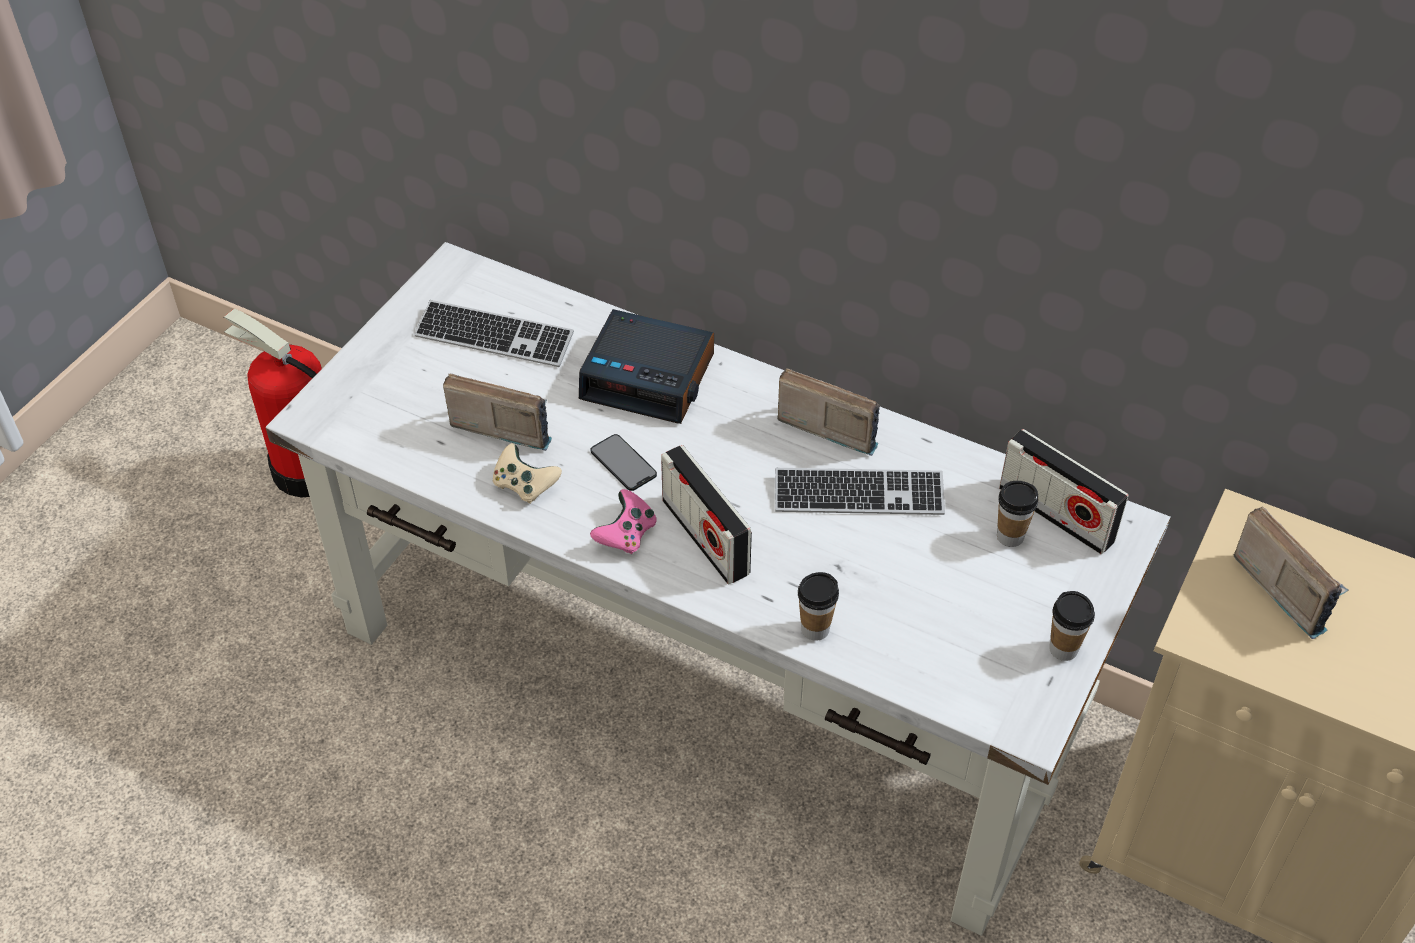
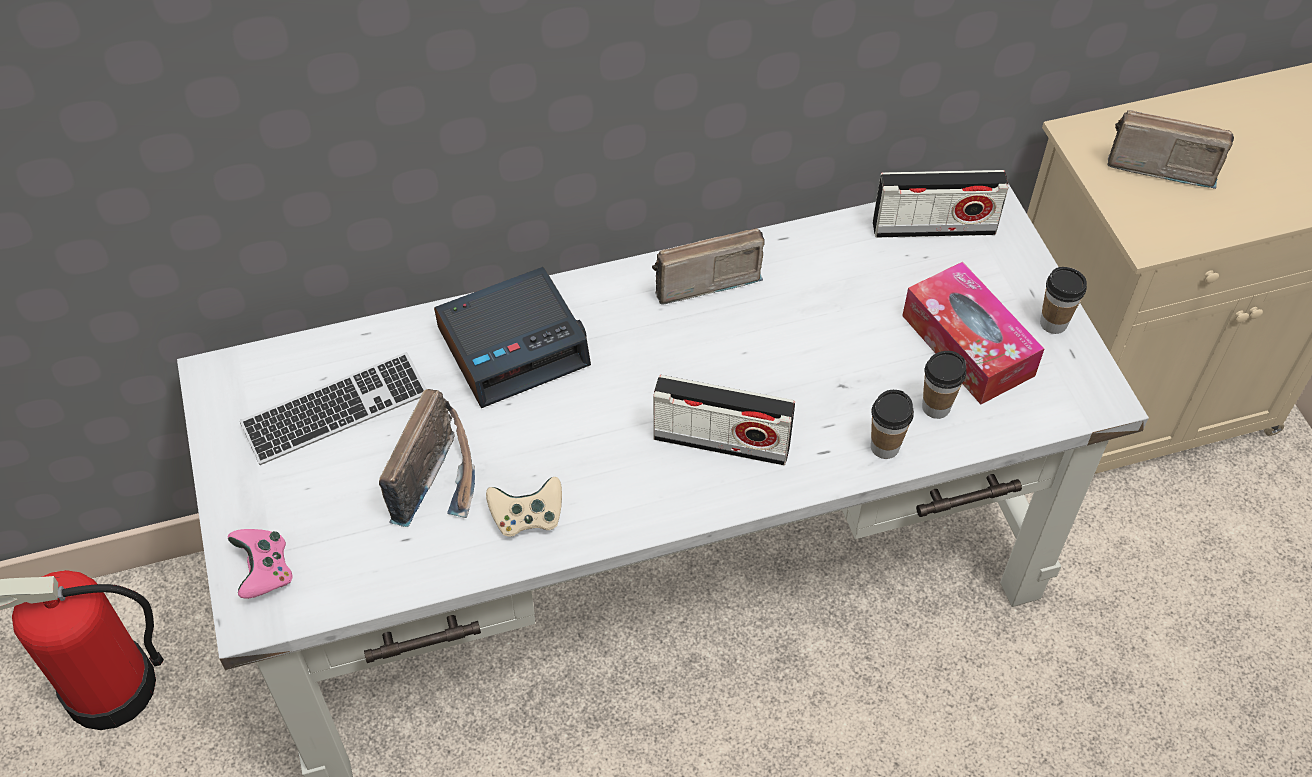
camera: 45 degrees left, 5 degrees up
(503, 423) = (440, 479): radio -> radio turned 135 degrees clockwise
(623, 463) = (583, 433): phone -> none
(626, 535) = (660, 491): pink game controller -> pink game controller (265, 572)
(858, 495) = (789, 318): keyboard -> none
(971, 612) = (967, 345): none -> tissue box
(1010, 536) = (925, 268): cup -> cup (936, 407)

